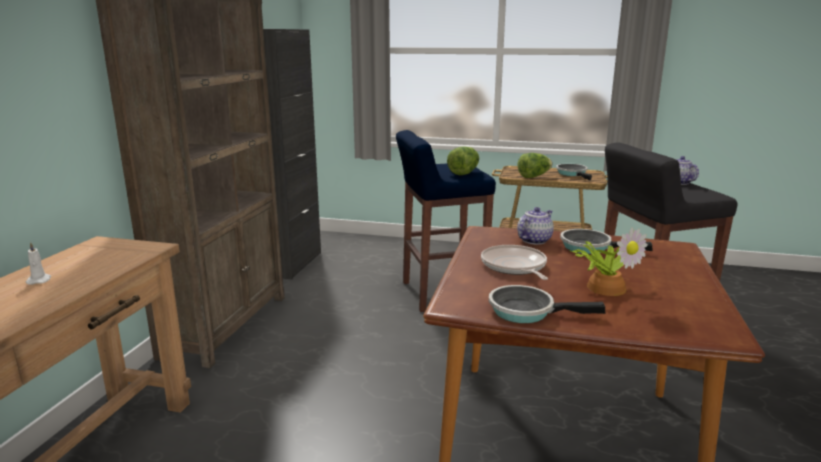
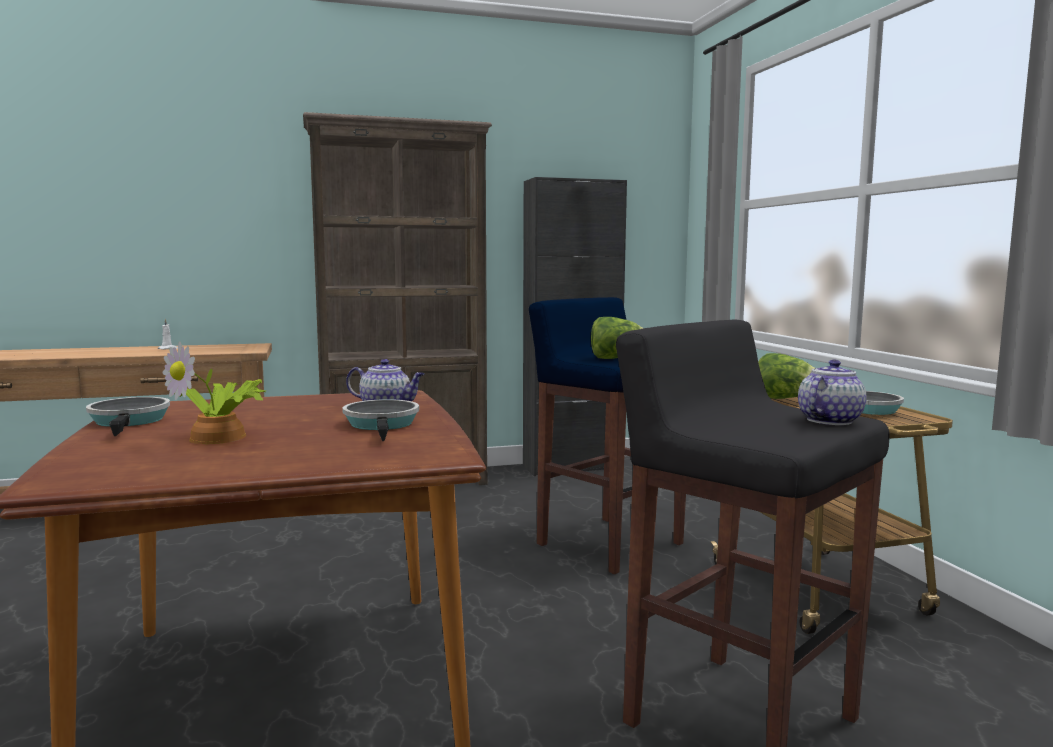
camera: 60 degrees right, 10 degrees down
(514, 267) = (273, 409): frying pan -> none

